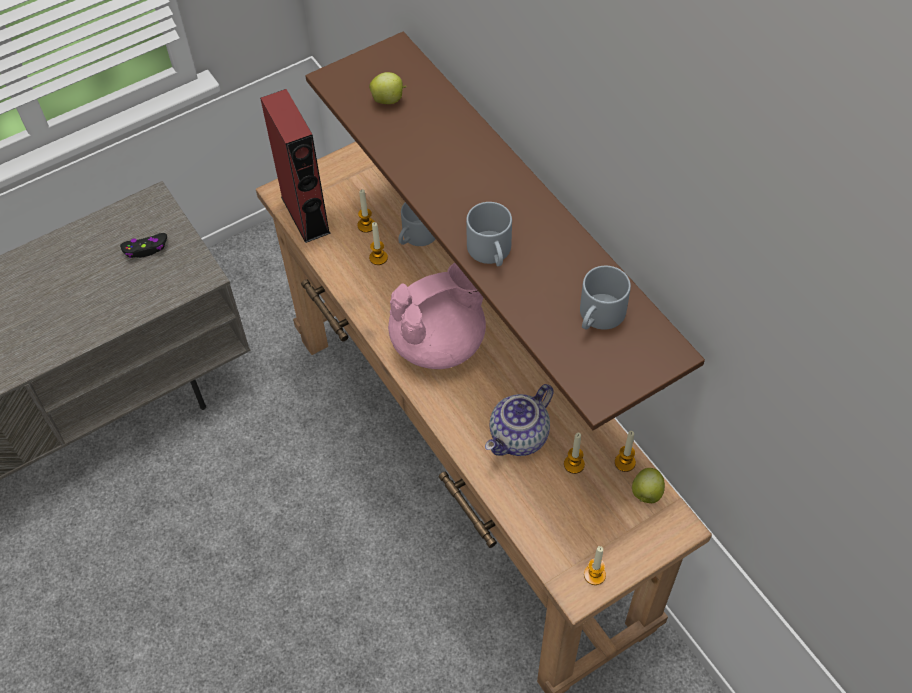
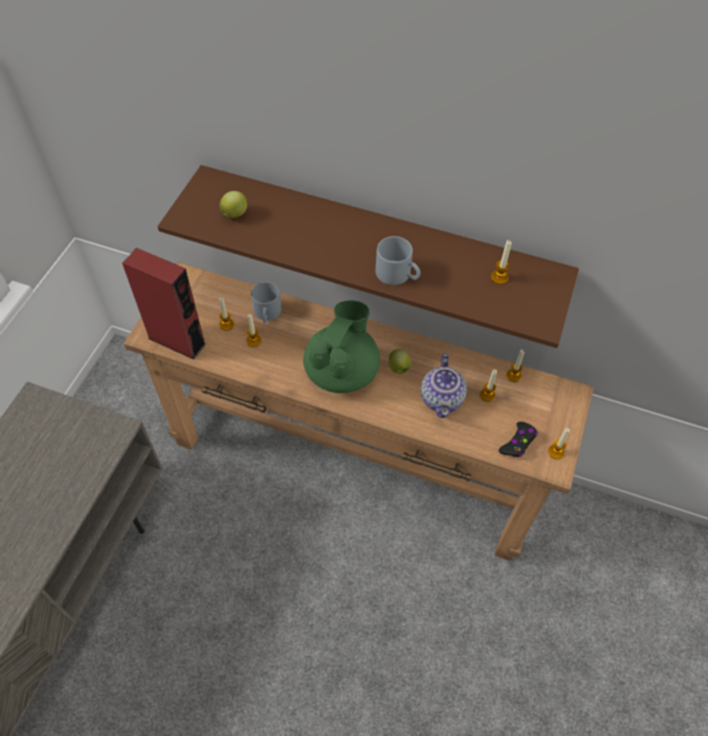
camera: 40 degrees left, 0 degrees up
(146, 249) = (57, 436): black game controller -> black game controller (518, 443)
(440, 342) = (342, 371): pink teapot -> green teapot
(599, 317) = (499, 277): grey mug -> candle
(646, 494) = (541, 386): apple -> apple (399, 368)

